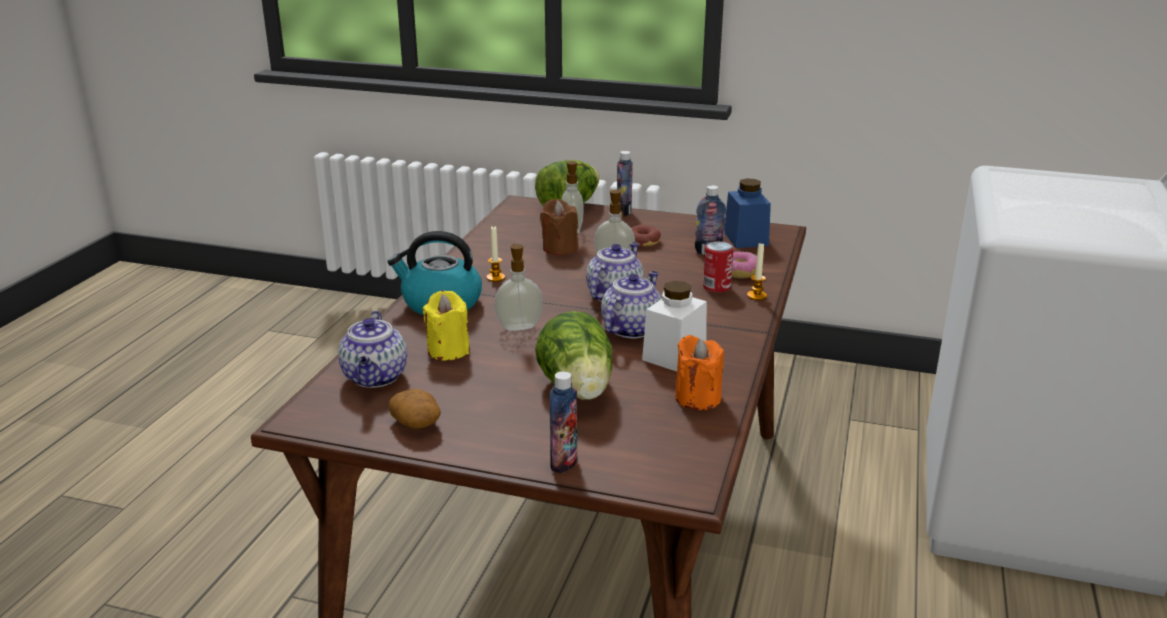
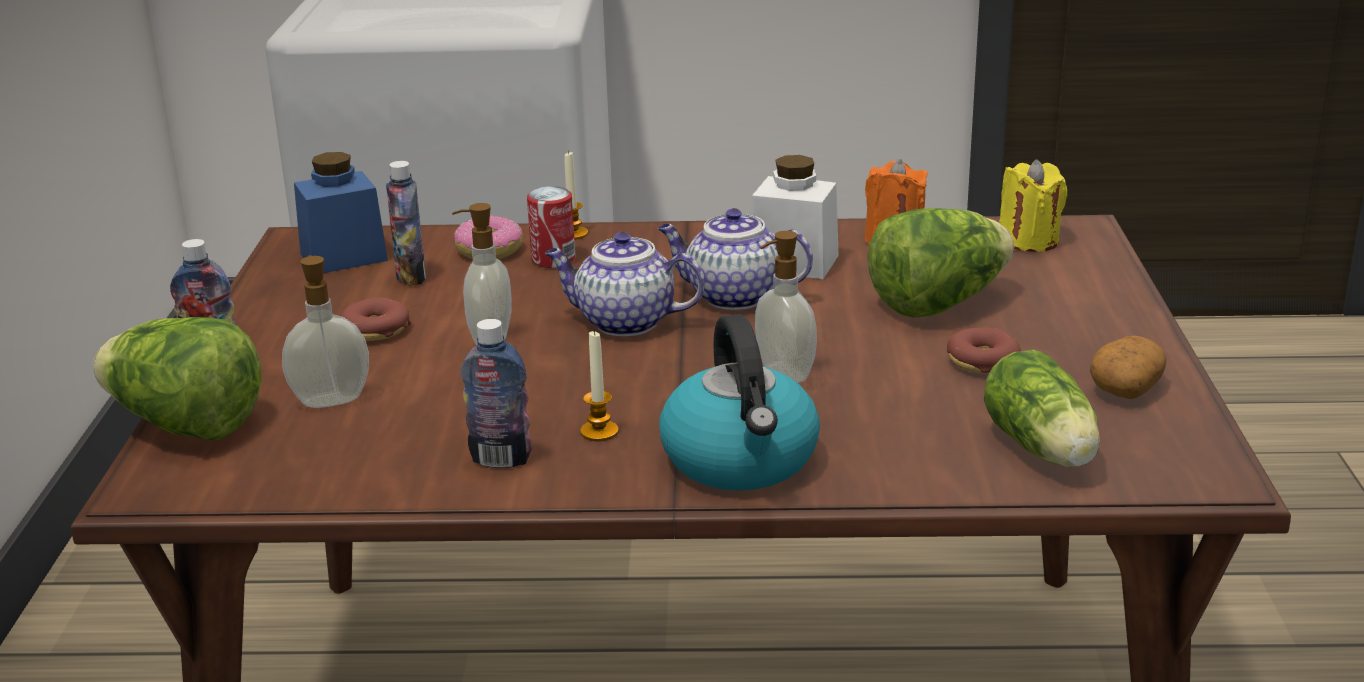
camera: 105 degrees left, 0 degrees up
(375, 378) = (1043, 450): teapot -> lettuce
(448, 350) = (907, 413): yellow candle -> yellow candle (1028, 241)
(487, 385) = (982, 362): none -> donut
(559, 248) = (429, 398): brown candle -> none
(564, 462) = (1106, 287): bottle -> bottle (501, 459)

